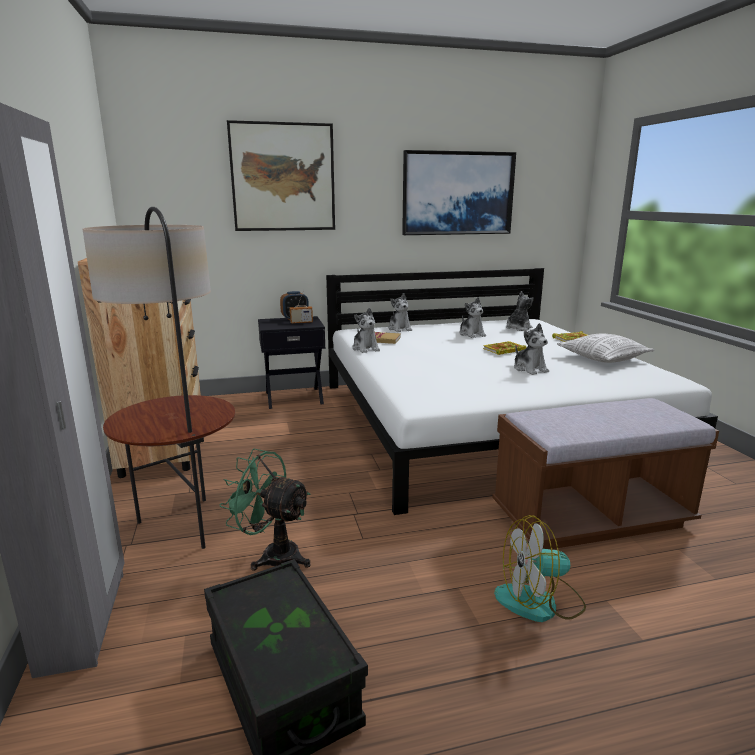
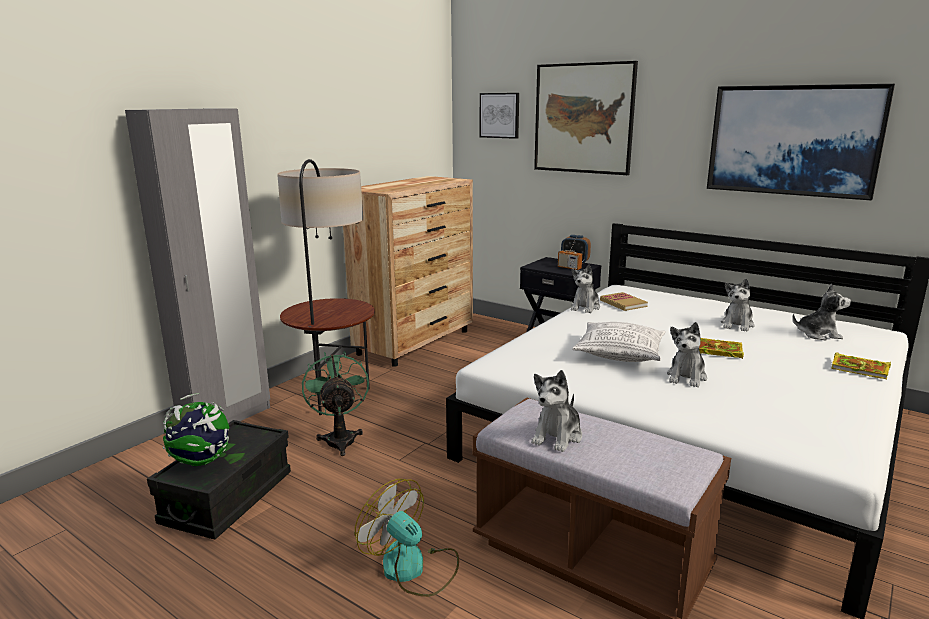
camera: 50 degrees right, 0 degrees up
(181, 174) = (499, 115): none -> picture
(278, 648) = (201, 461): none -> globe
(400, 329) = (673, 298): plush toy -> plush toy (557, 436)
(603, 358) = (823, 401): pillow -> pillow (620, 354)

